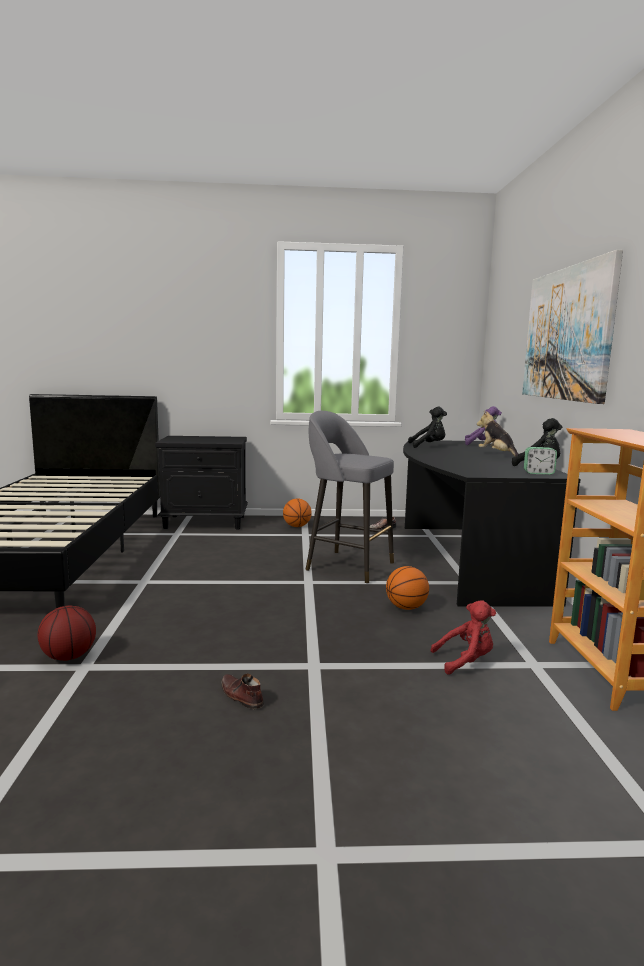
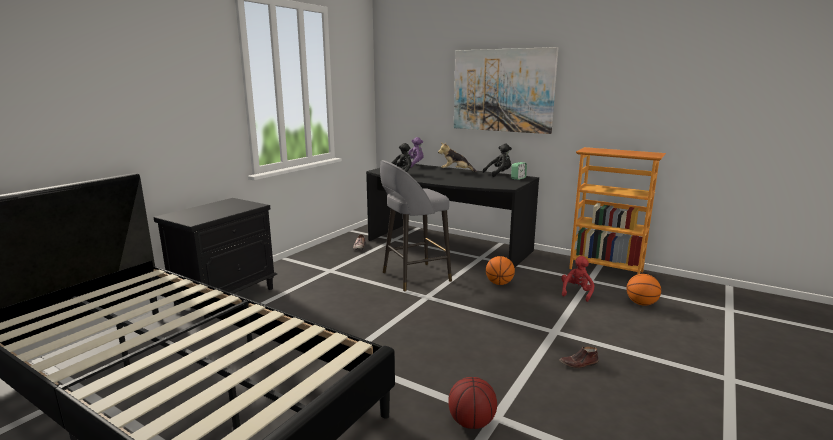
camera: 55 degrees left, 5 degrees up
(297, 526) = (305, 267): basketball -> basketball (641, 303)

